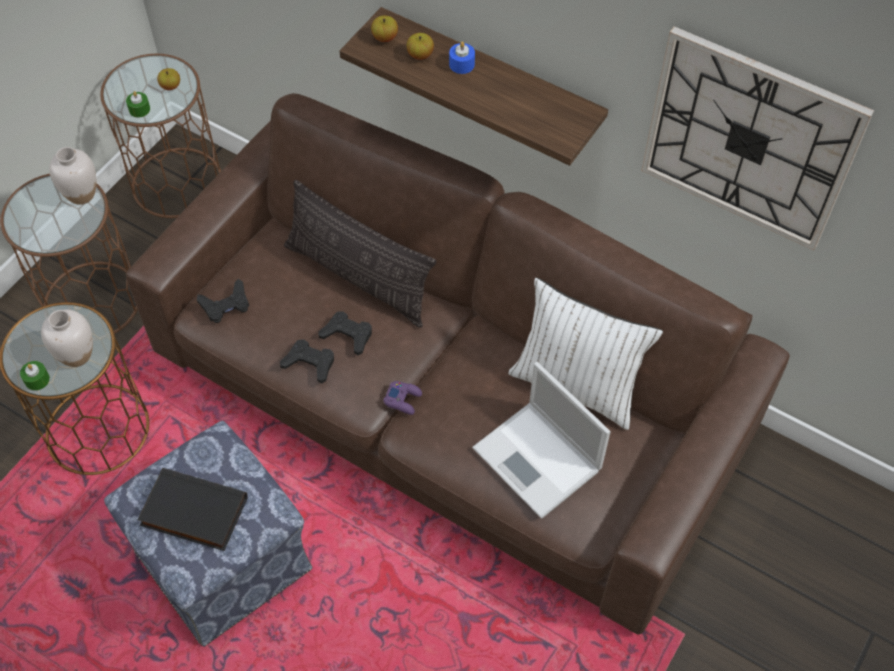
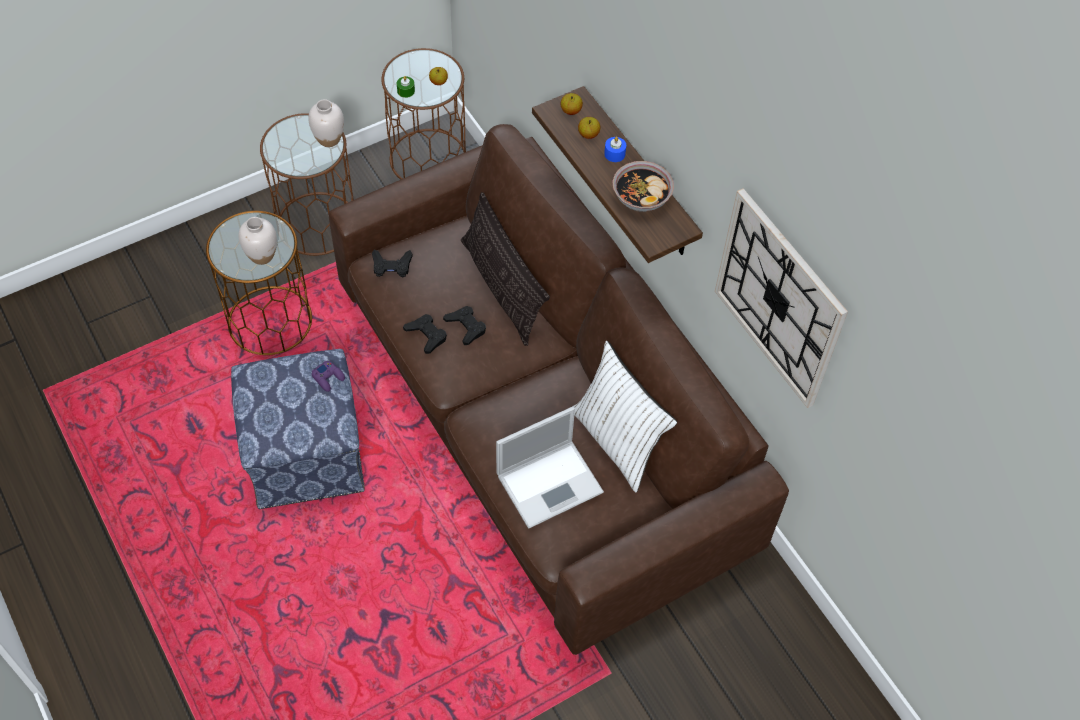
camera: 25 degrees right, 0 degrees up
(37, 379) = (226, 261): green candle -> none
(192, 513) = (283, 404): black book -> none
(403, 399) = (480, 393): purple game controller -> purple game controller (328, 378)
(520, 98) = (641, 197): none -> bowl
(538, 460) = (551, 482): laptop -> laptop turned 105 degrees counterclockwise

